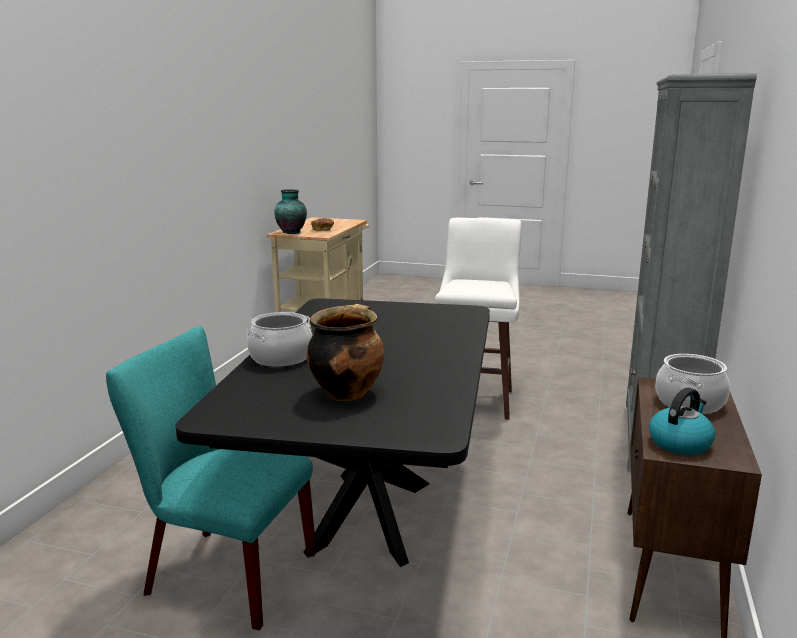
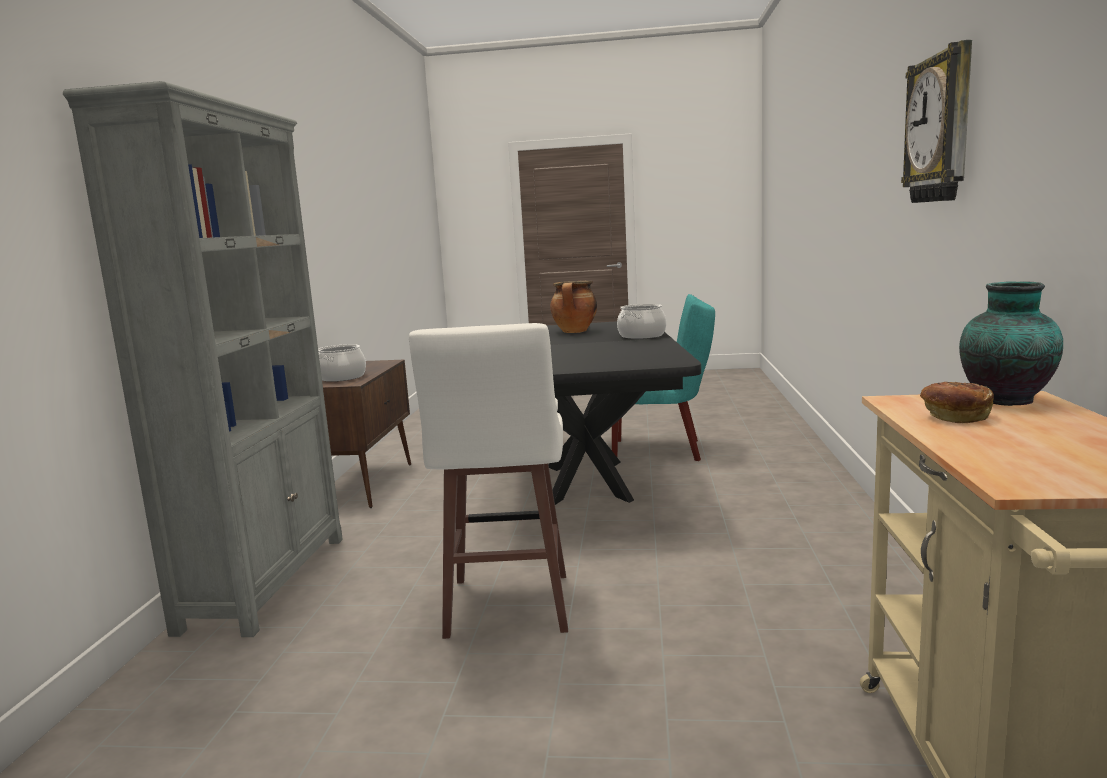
camera: 170 degrees right, 5 degrees down
(185, 125) = (941, 129): none -> wall clock
(680, 443) = (376, 364): kettle -> none

